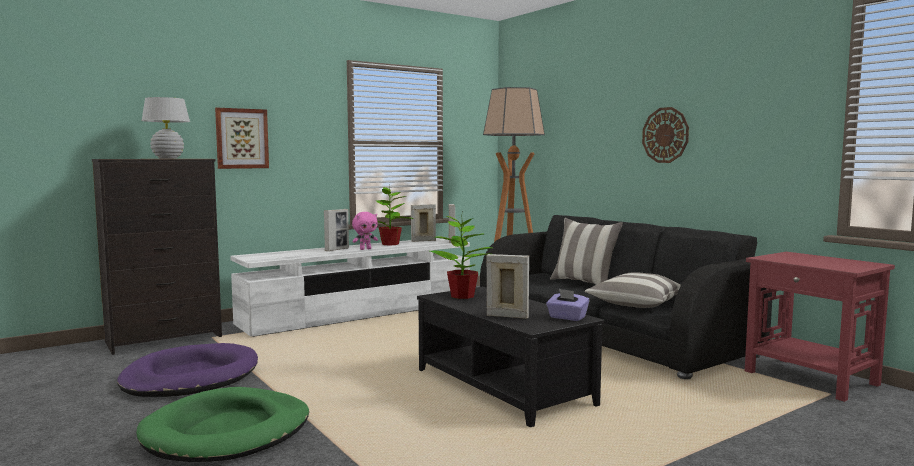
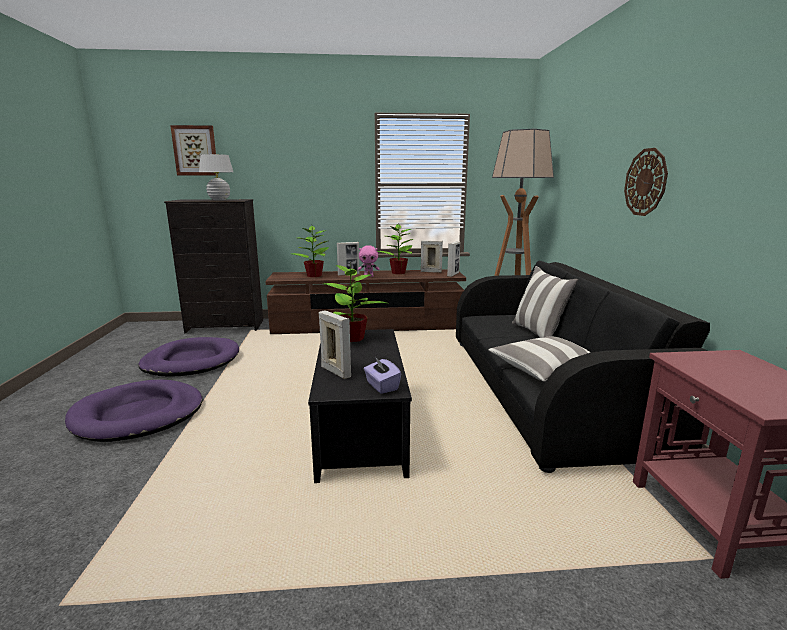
camera: 30 degrees right, 10 degrees up
(227, 431) = (138, 415): green dog bed -> purple dog bed
(242, 138) = (286, 183): picture -> picture (195, 150)
(297, 254) = (314, 276): none -> potted plant
(360, 314) = (367, 326): white tv stand -> brown tv stand

